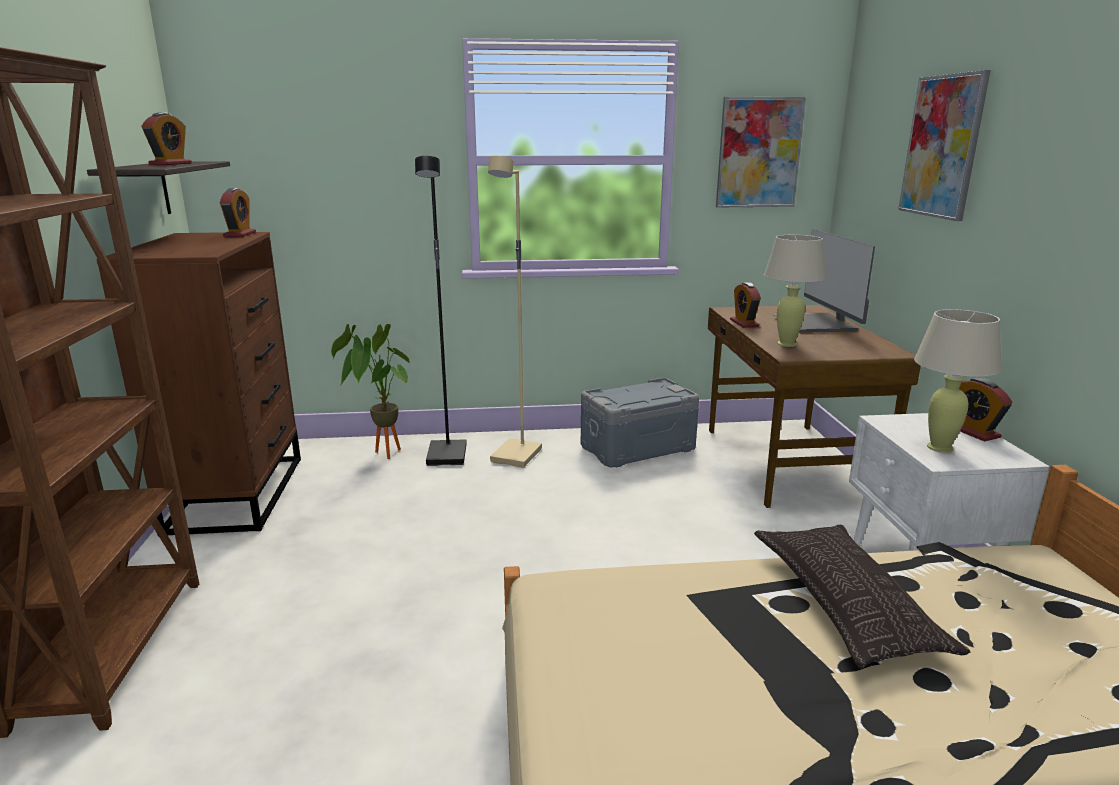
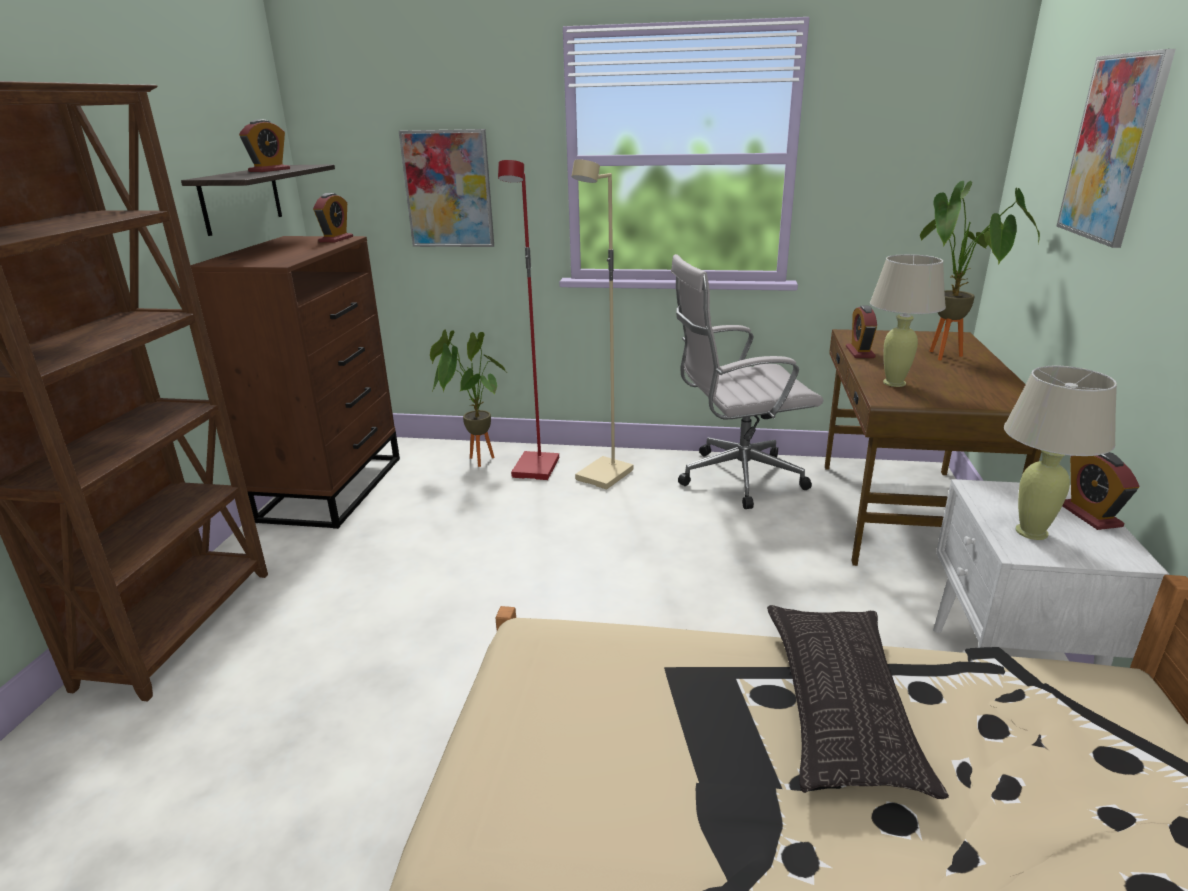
camera: 15 degrees right, 5 degrees up
(448, 455) = (537, 468): black floor lamp -> red floor lamp
(637, 447) = (735, 478): grey storage box -> white office chair
(759, 153) = (904, 149): picture -> picture (448, 189)
(816, 324) = (948, 358): monitor -> potted plant

